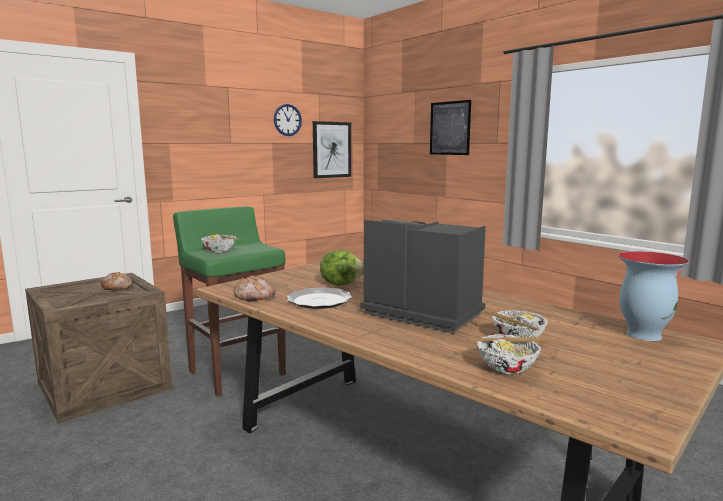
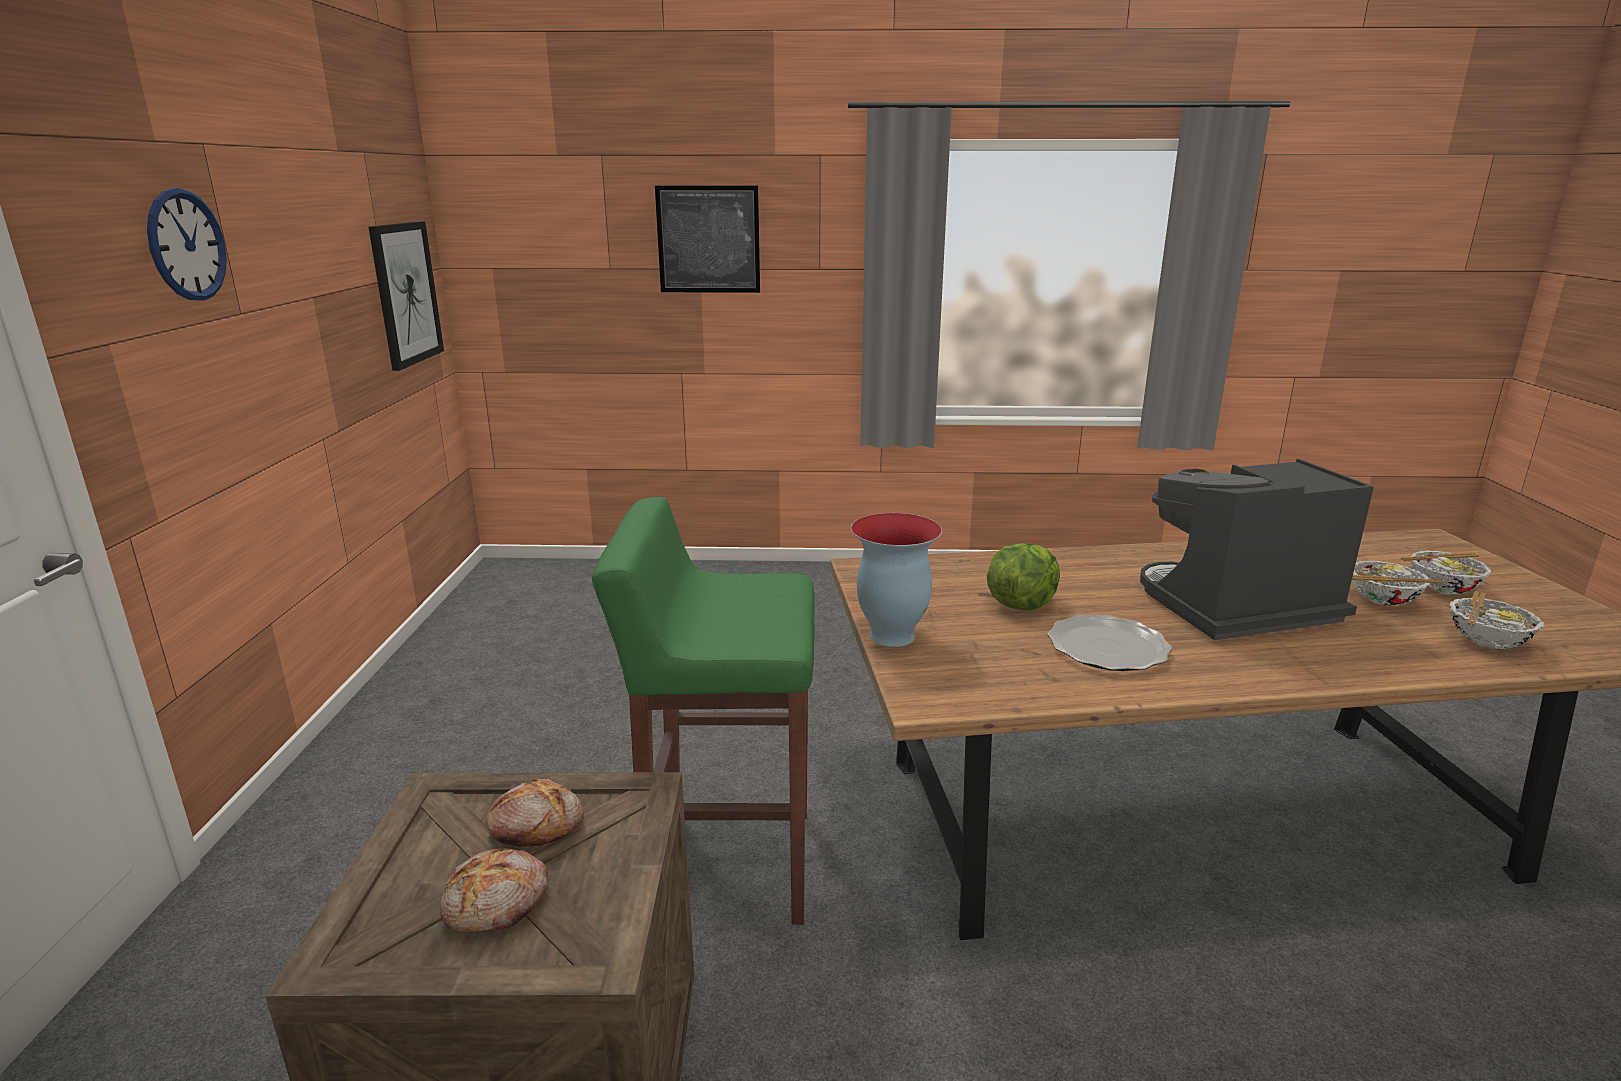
camera: 50 degrees left, 10 degrees up
(219, 251) = (740, 624): bowl -> bowl (1442, 588)
(255, 297) = (1027, 688): bread -> bread (498, 902)
(287, 120) = (330, 229): wall clock -> wall clock (187, 245)
(642, 334) = (1395, 546): vase -> vase (890, 635)

